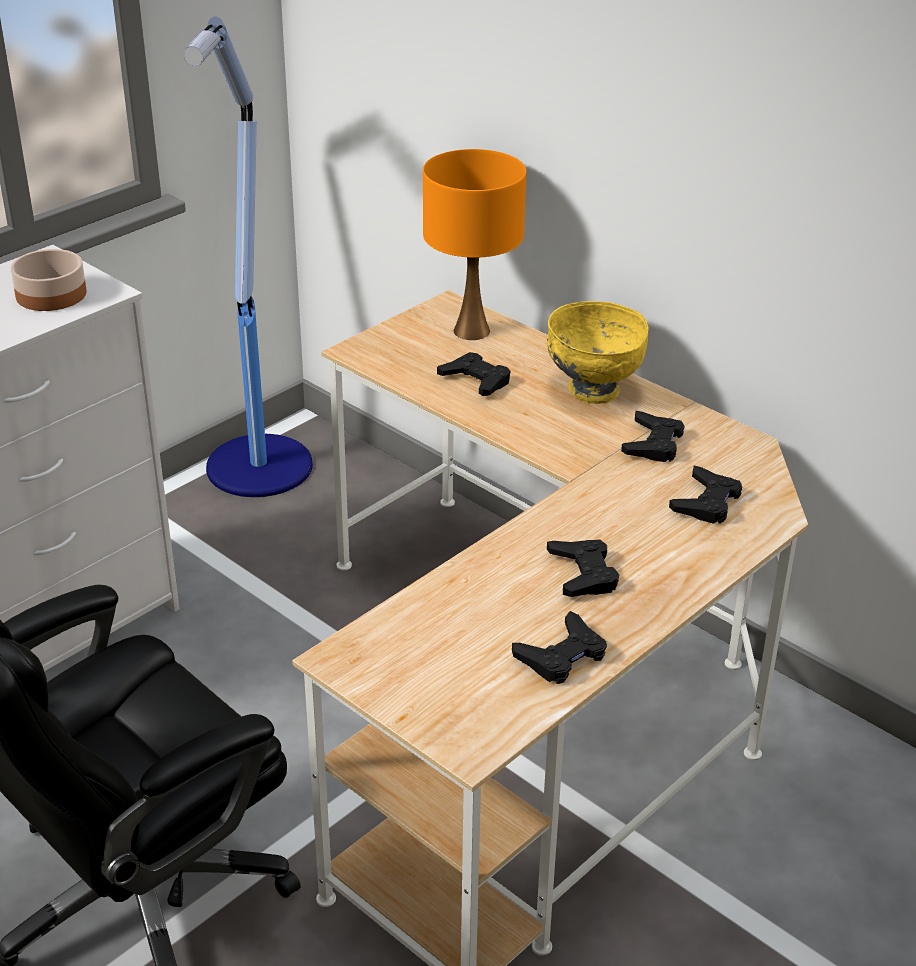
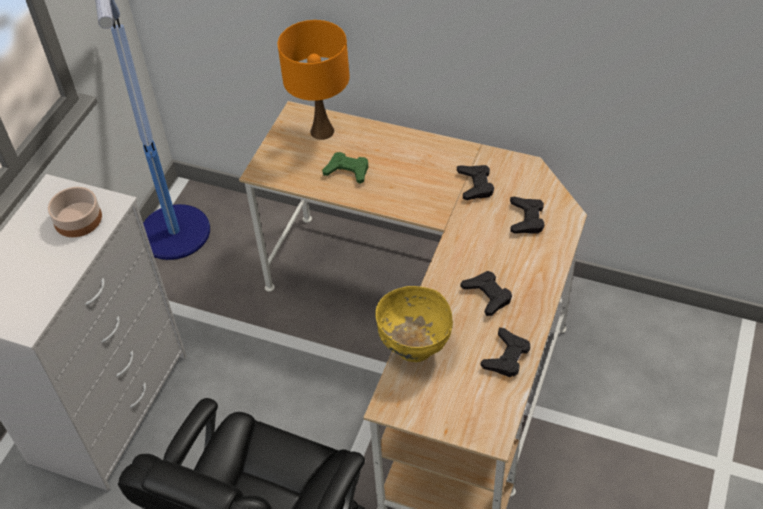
camera: 20 degrees left, 15 degrees up
(476, 380) = (347, 171): black game controller -> green game controller
(593, 391) = (420, 156): yellow bowl -> yellow bowl (414, 348)

